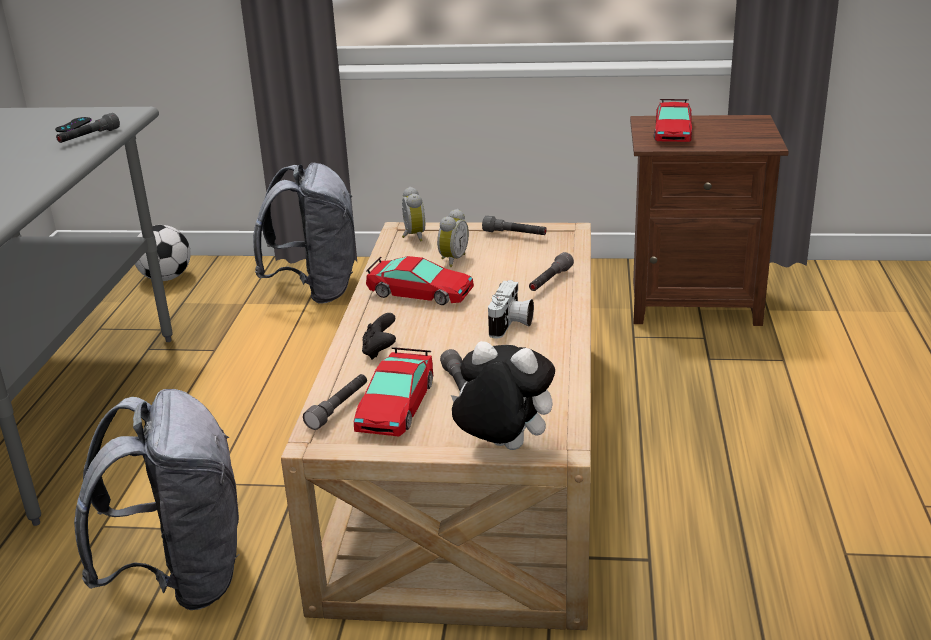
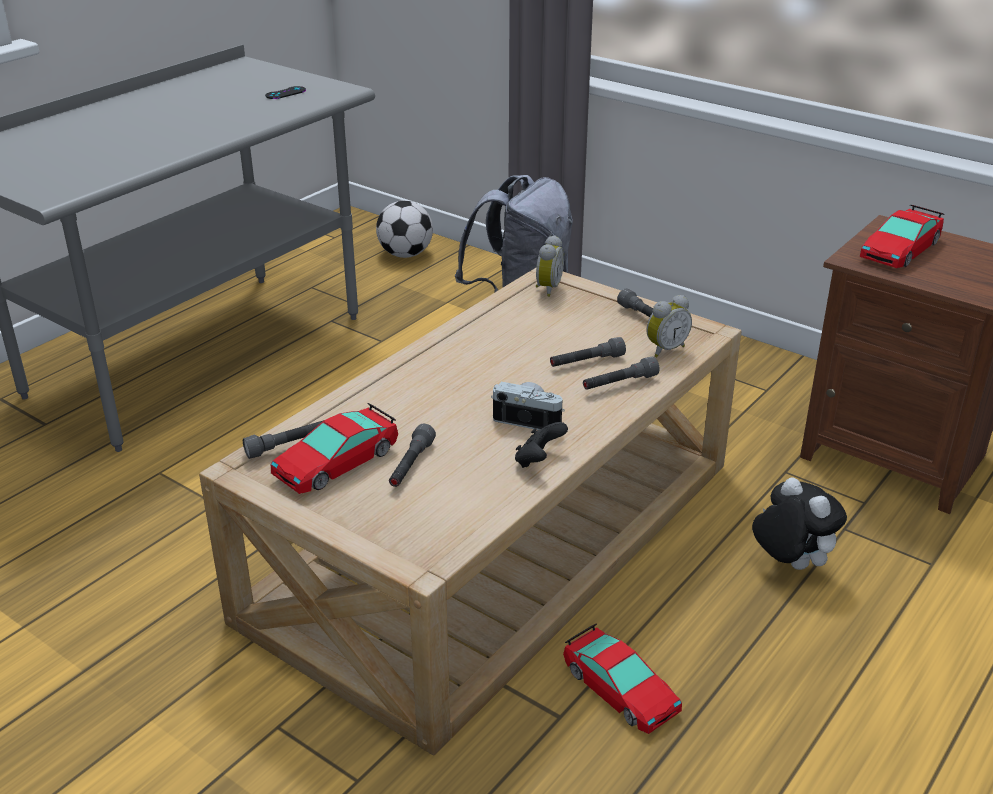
camera: 30 degrees right, 5 degrees up
(89, 137) = (280, 110): grey flashlight -> grey flashlight (586, 362)
(182, 578) = (172, 545): grey backpack -> none
(380, 351) = (386, 401): black game controller -> black game controller (538, 461)
(420, 293) = (484, 353): toy car -> toy car (619, 689)
(451, 260) = (555, 327): alarm clock -> alarm clock (665, 349)
(502, 448) = (374, 543): plush toy -> plush toy (789, 564)
(511, 325) = (529, 418): camera -> camera turned 120 degrees counterclockwise

